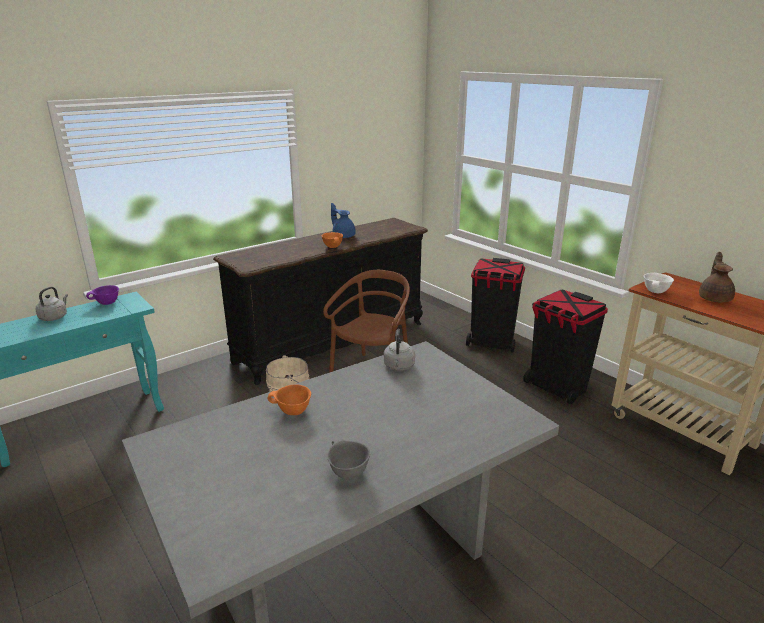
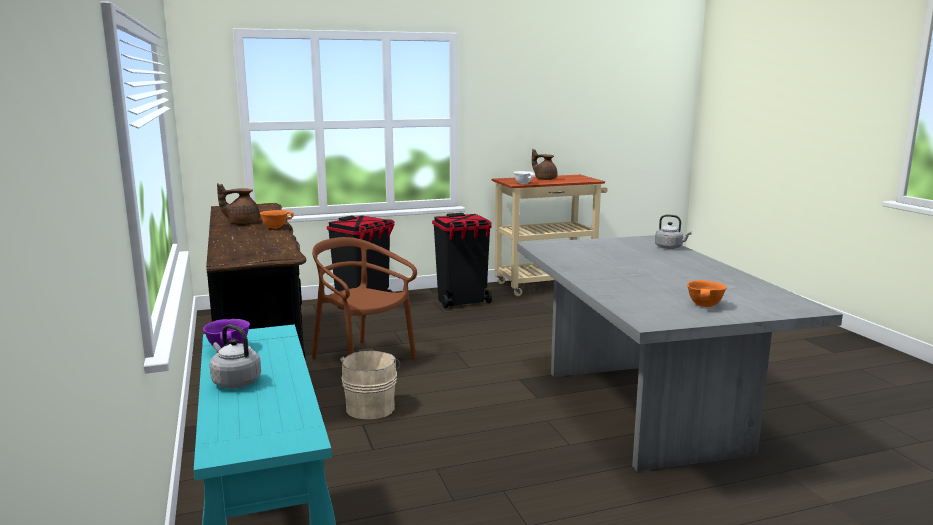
camera: 70 degrees left, 10 degrees down
(292, 412) = (615, 281): orange bowl -> orange bowl (705, 305)
(343, 236) = (242, 222): blue teapot -> brown teapot
(347, 473) = (704, 275): grey bowl -> none
(399, 367) = (558, 252): grey kettle -> grey kettle (670, 247)

